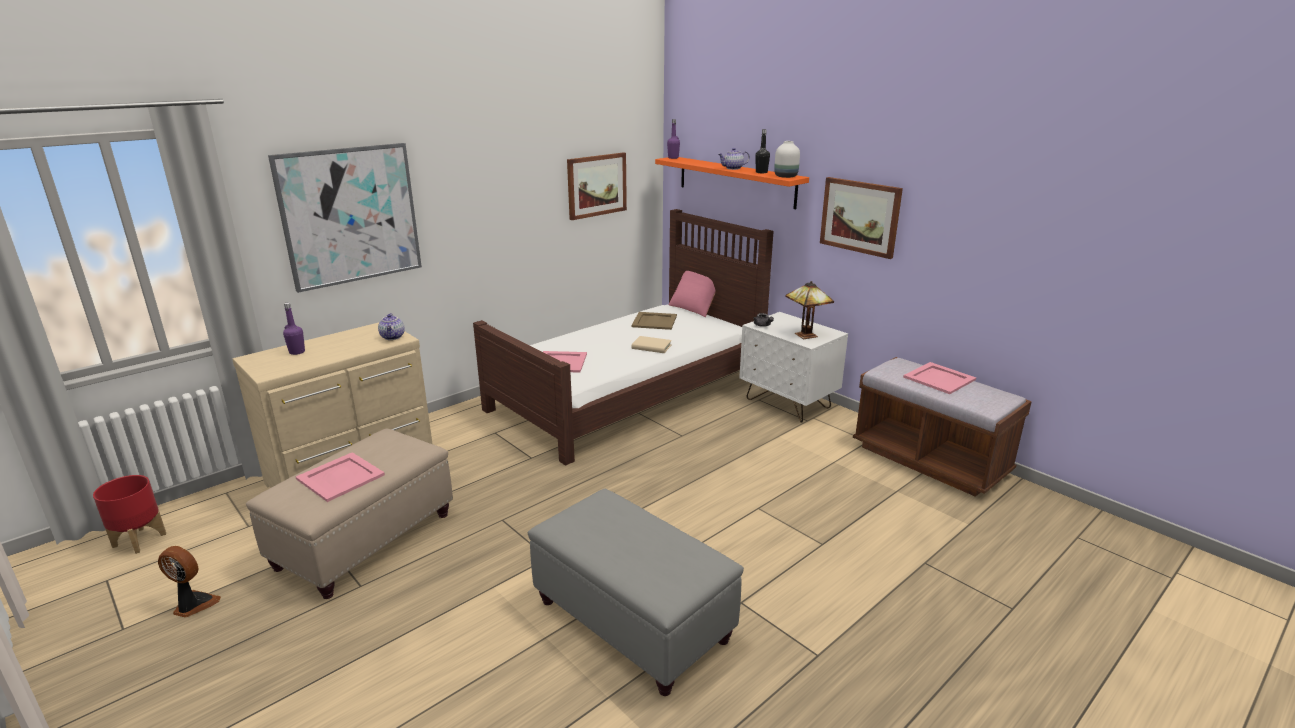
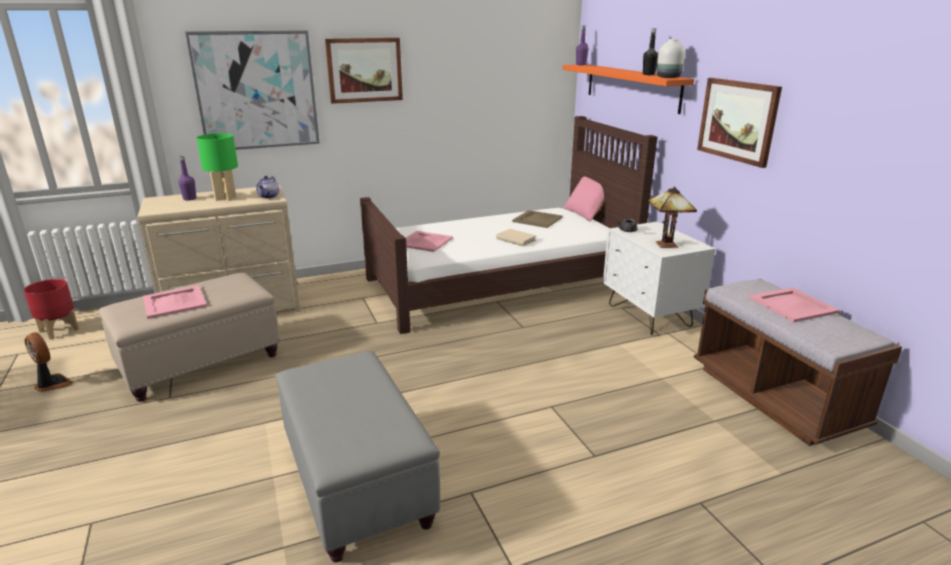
camera: 20 degrees right, 0 degrees up
(342, 346) = (226, 198): none -> green table lamp
(596, 185) = (501, 87): picture -> picture (364, 70)
(733, 168) = (625, 71): teapot -> none

